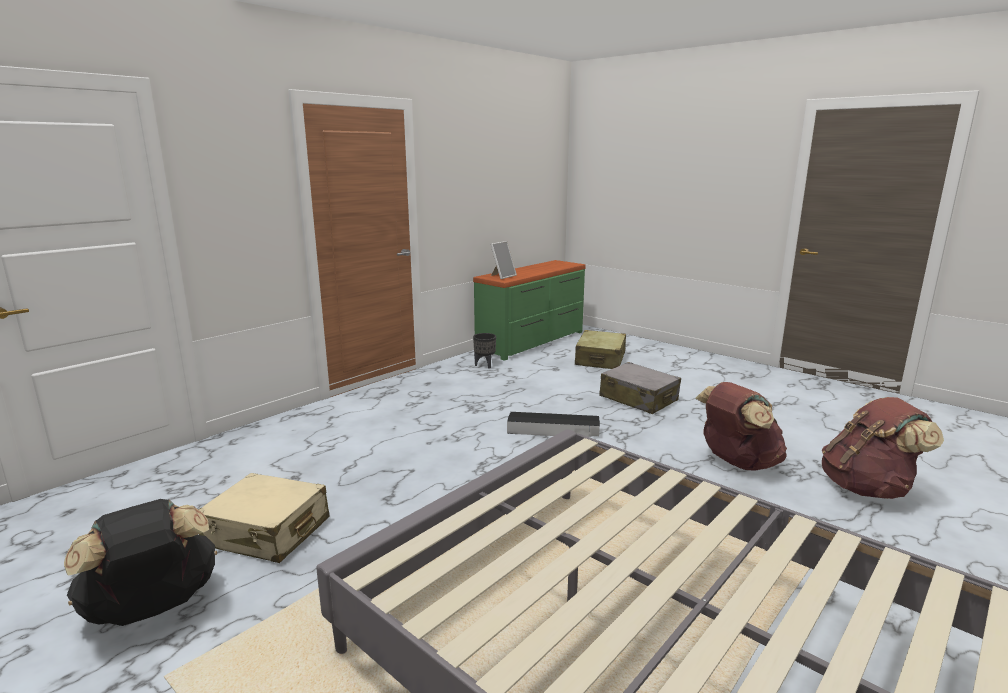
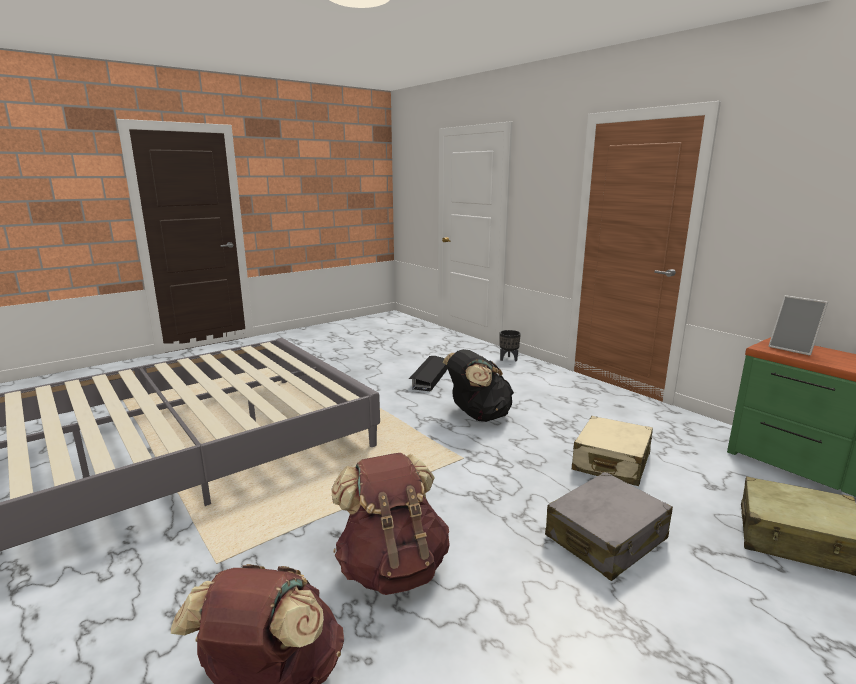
camera: 100 degrees right, 0 degrees up
(153, 608) = (340, 353): black backpack -> black backpack (478, 416)
(267, 532) = (384, 366): beige suitcase -> beige suitcase (611, 462)
(484, 365) = (697, 437): black planter -> black planter (508, 359)
(553, 430) = (501, 458): black storage box -> black storage box (429, 377)

